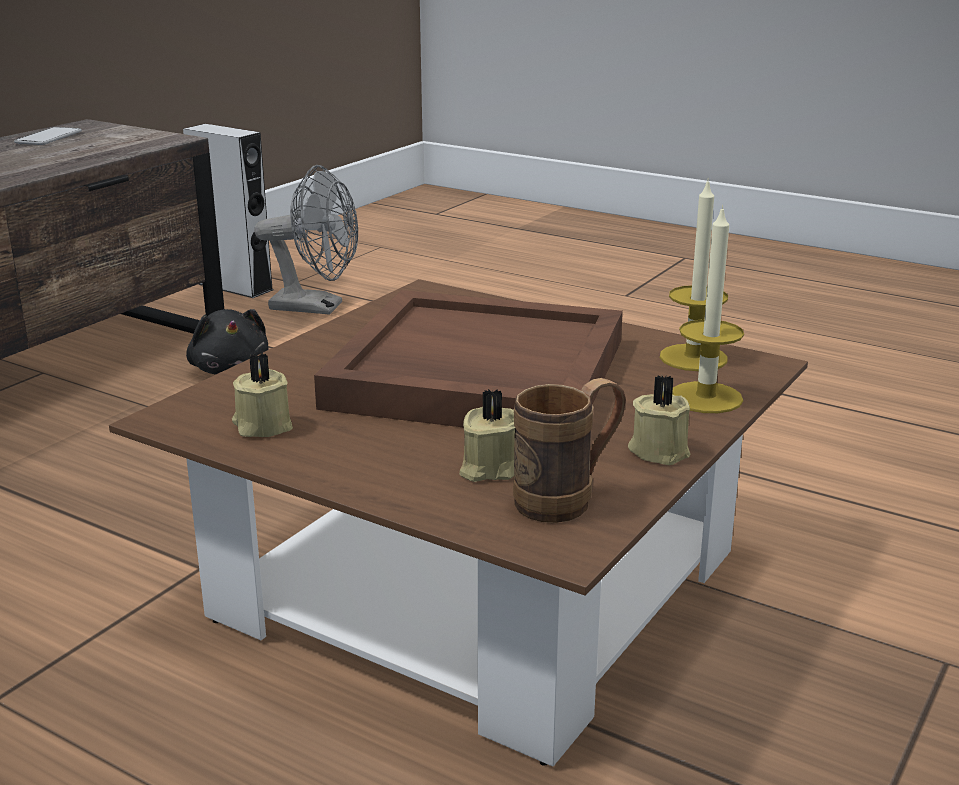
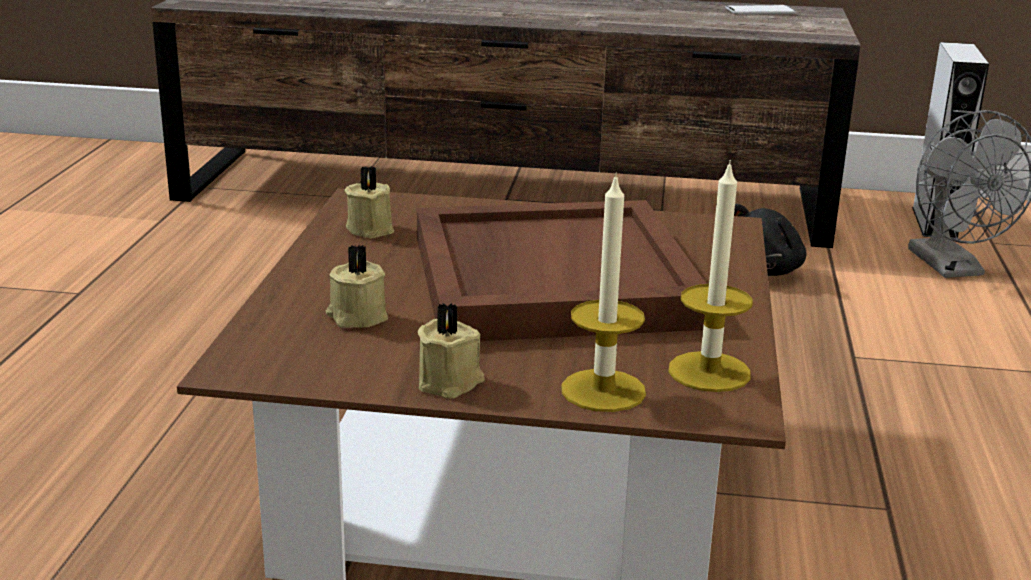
camera: 65 degrees right, 0 degrees up
(568, 500) = (320, 357): brown mug -> none

